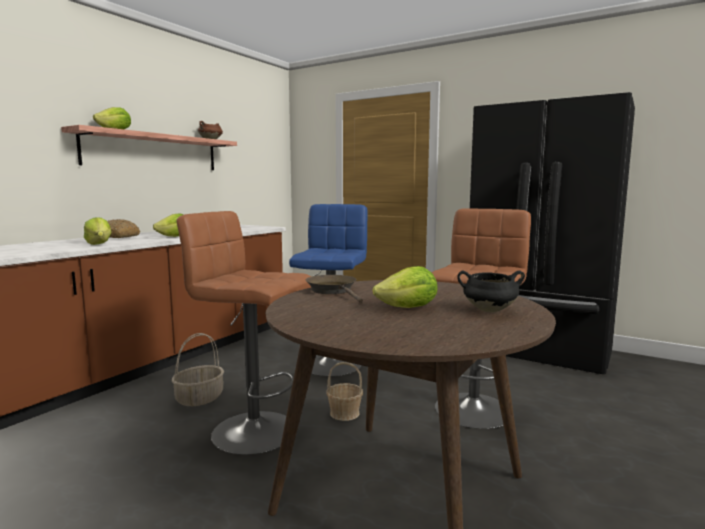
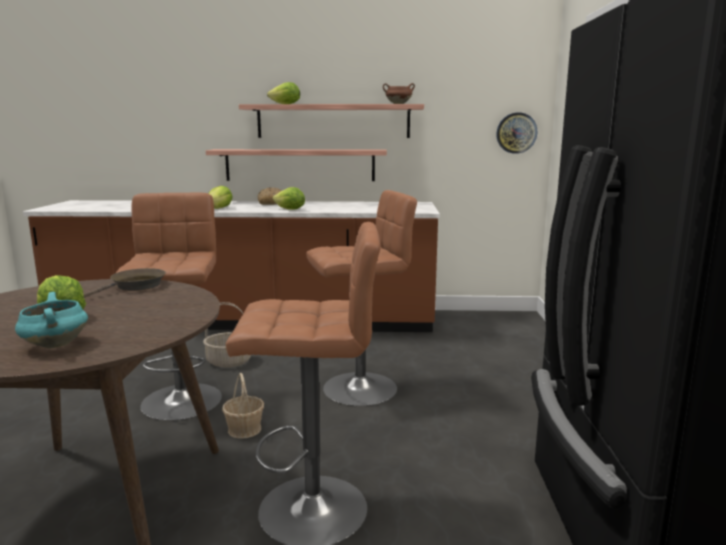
camera: 60 degrees right, 5 degrees up
(125, 195) = (300, 165): none -> shelf
(274, 168) = (516, 133): none -> wall clock
(332, 364) = (361, 389): blue stool -> brown stool
(488, 310) = (54, 344): black cooking pot -> turquoise cooking pot

